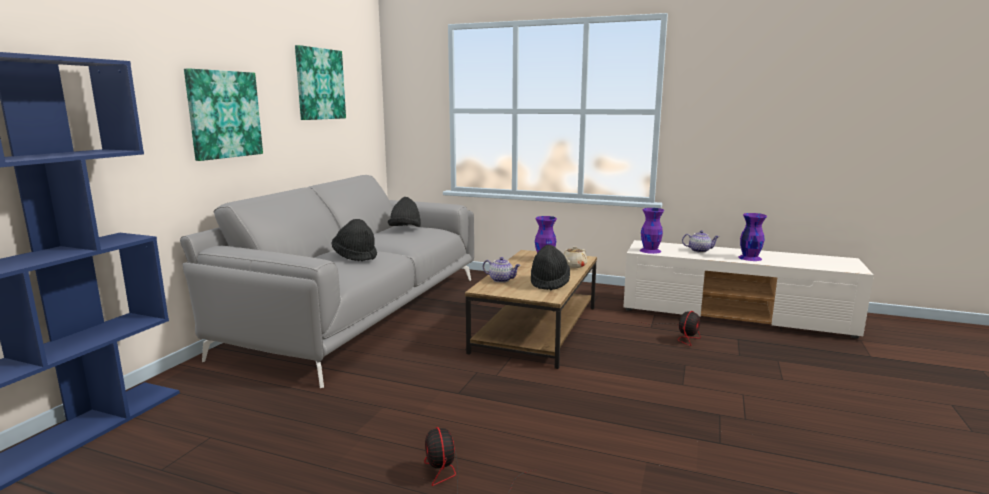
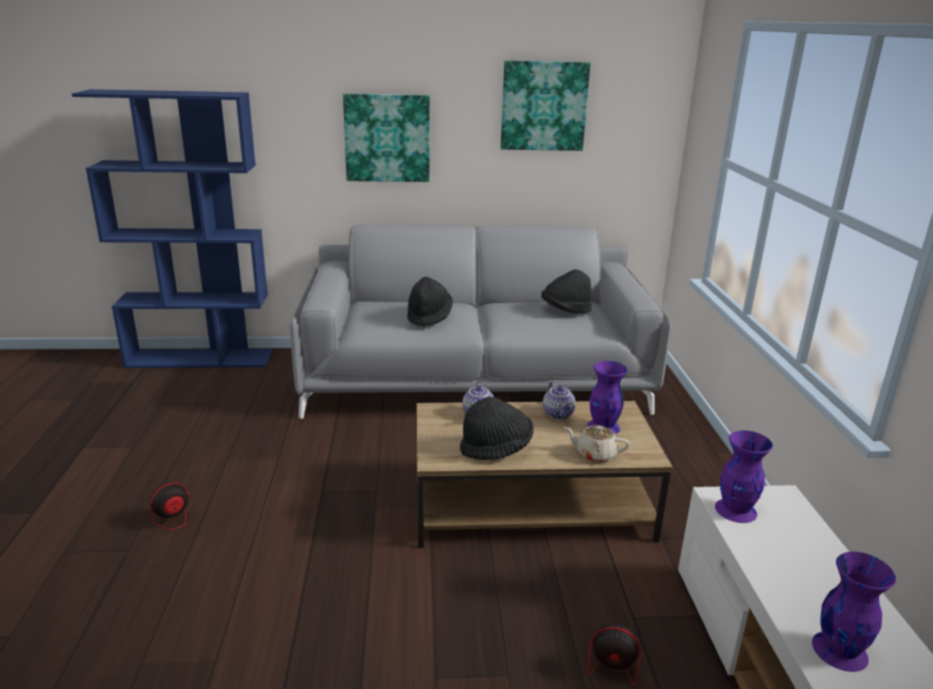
camera: 65 degrees right, 10 degrees up
(699, 250) = (813, 571): teapot -> teapot (559, 414)

